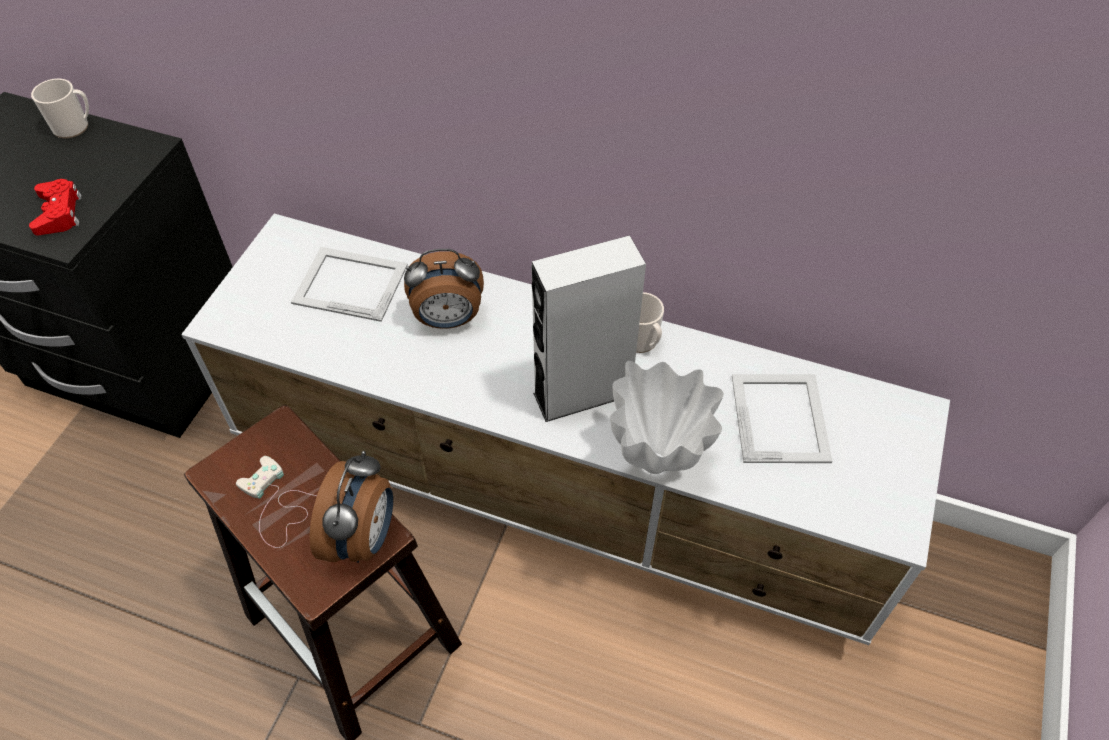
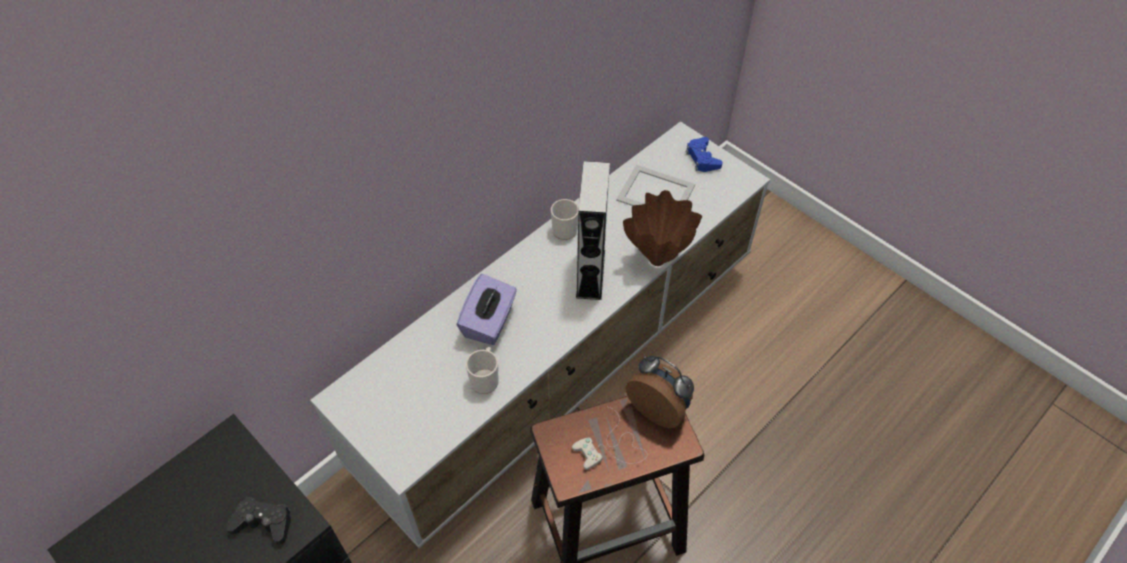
camera: 65 degrees left, 0 degrees up
(59, 213) = (263, 523): red game controller -> black game controller
(75, 127) = (154, 493): mug -> mug (485, 379)
(349, 283) = (418, 369): picture frame -> none
(448, 320) = (489, 322): alarm clock -> purple tissue box
(656, 465) = (658, 259): white vase -> brown vase
(894, 454) = (702, 158): none -> blue game controller

